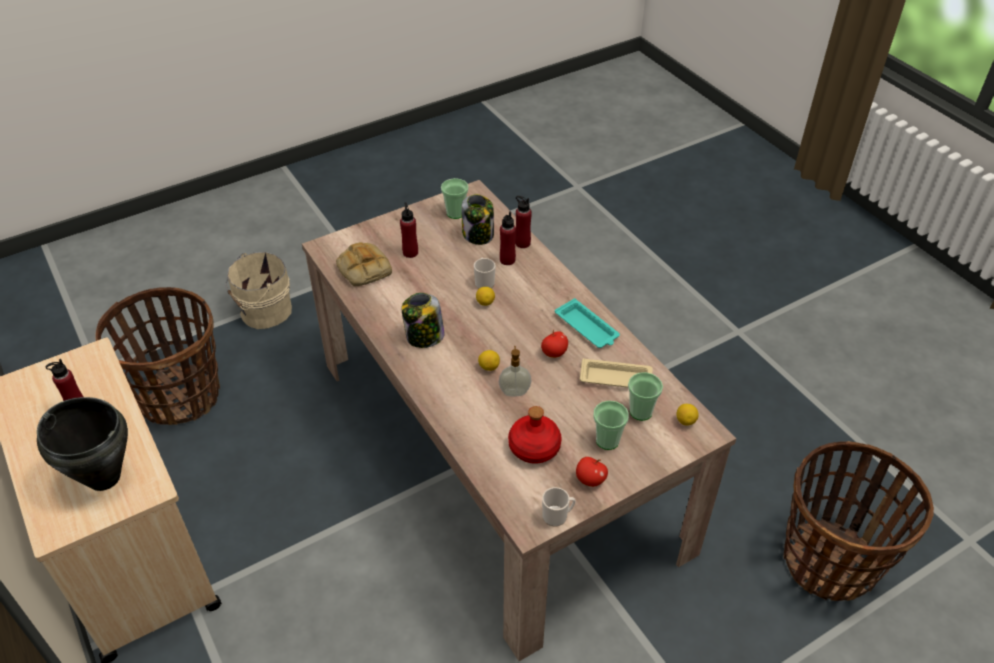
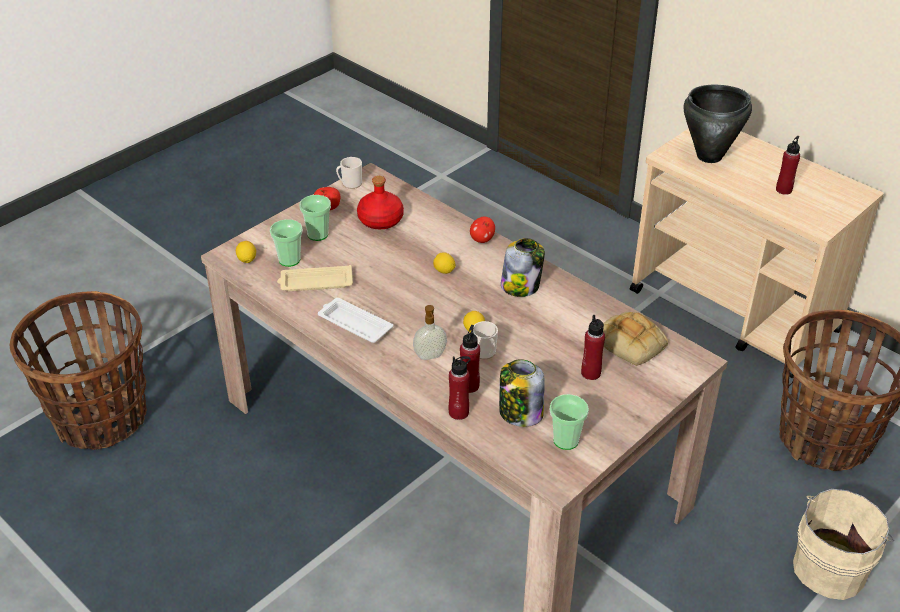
camera: 165 degrees right, 5 degrees down
(514, 391) = (412, 256): soap dispenser -> soap dispenser (430, 356)
(554, 353) = (383, 294): apple -> apple (482, 239)
(587, 328) = (354, 324): turquoise tray -> white tray

